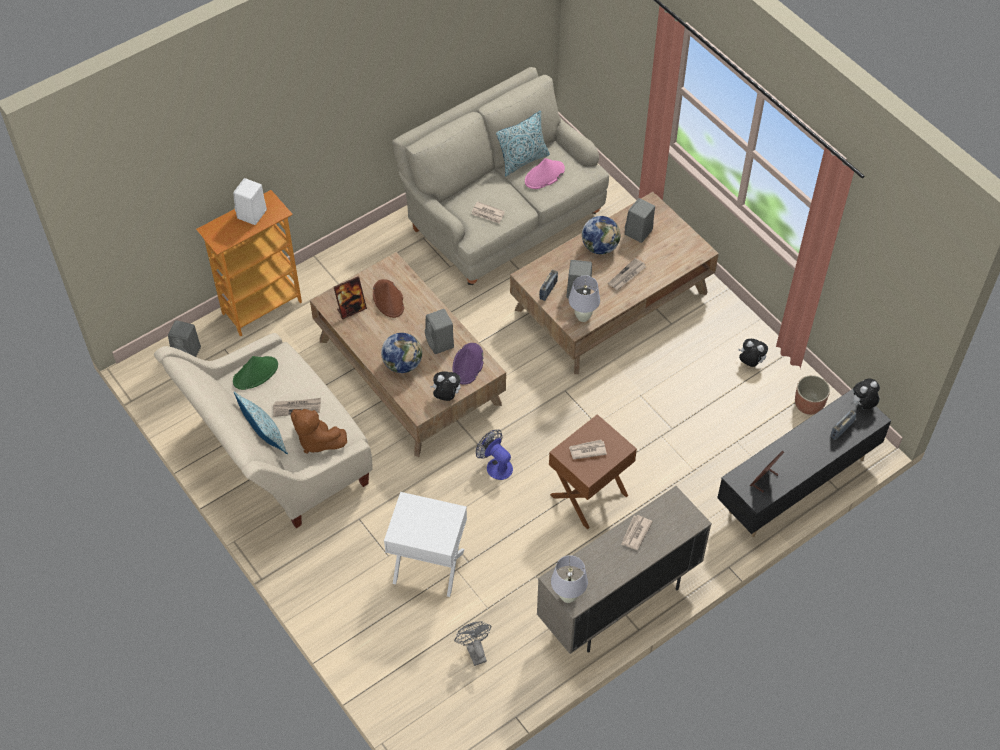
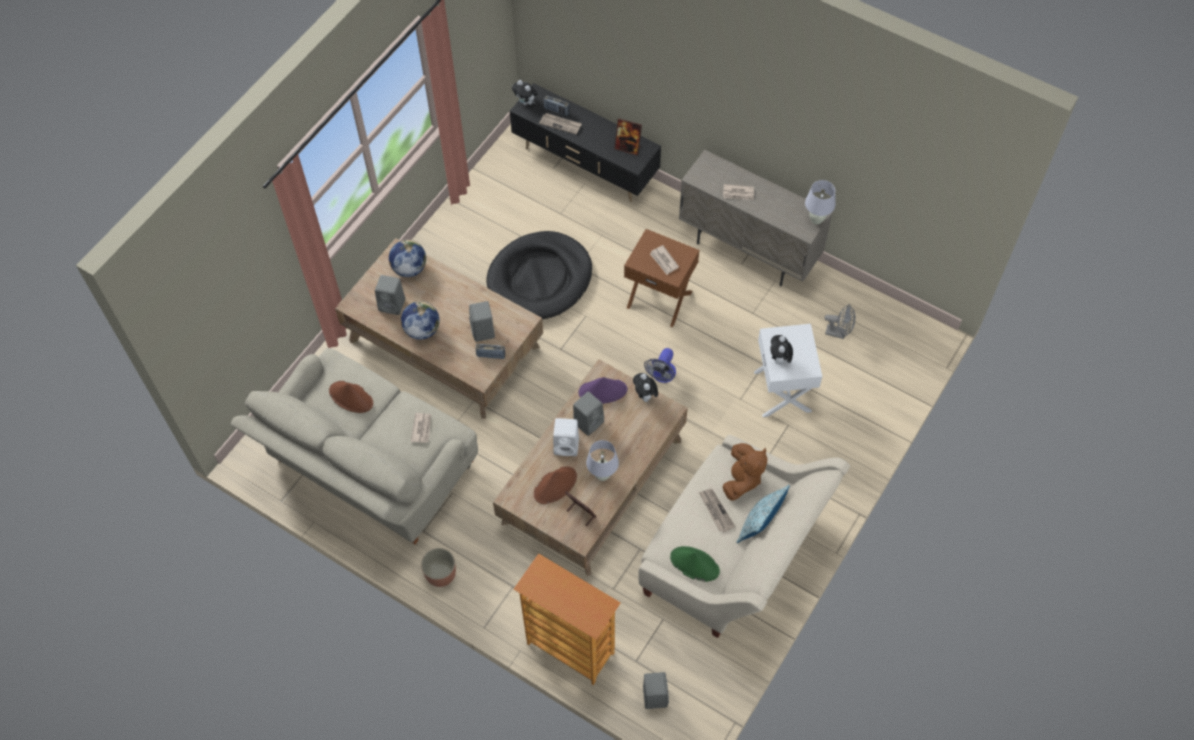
camera: 110 degrees left, 5 degrees up
(251, 215) = (555, 592): white speaker -> white speaker (567, 446)
(403, 364) = (625, 444): globe -> globe (409, 268)
(474, 651) = (838, 333): grey fan -> grey fan turned 120 degrees counterclockwise
(523, 160) = (336, 424): pillow -> none
(544, 175) = (351, 397): pink hat -> brown hat
(583, 317) = (511, 319): white table lamp -> white table lamp (602, 475)
(627, 276) = (449, 299): newspaper -> newspaper (561, 124)
(657, 398) = (540, 278): none -> black dog bed
(750, 362) = (474, 223): plush toy -> plush toy (779, 359)
(808, 404) = (501, 174): planter -> planter (440, 574)

